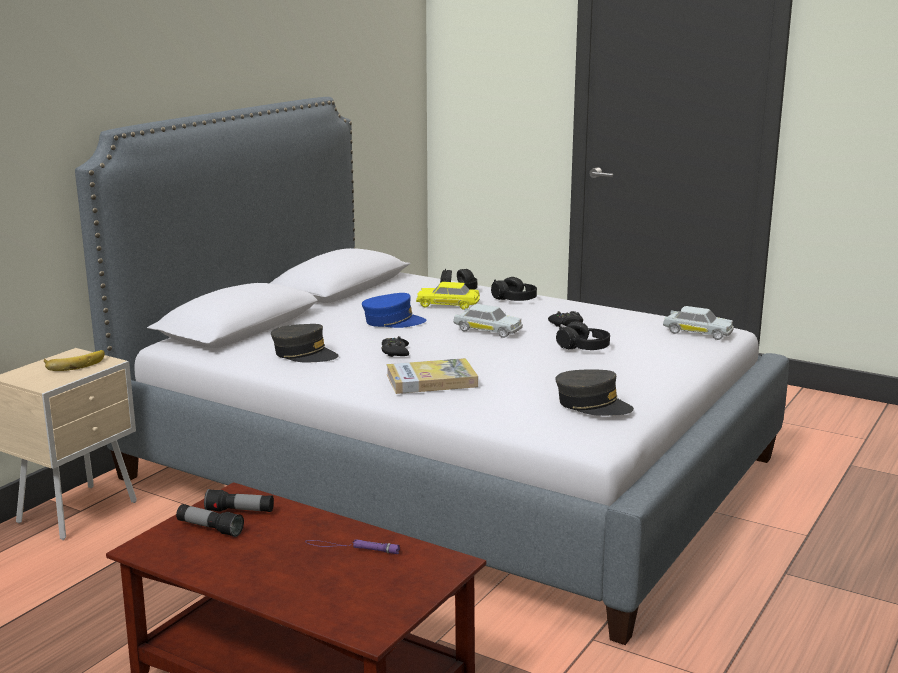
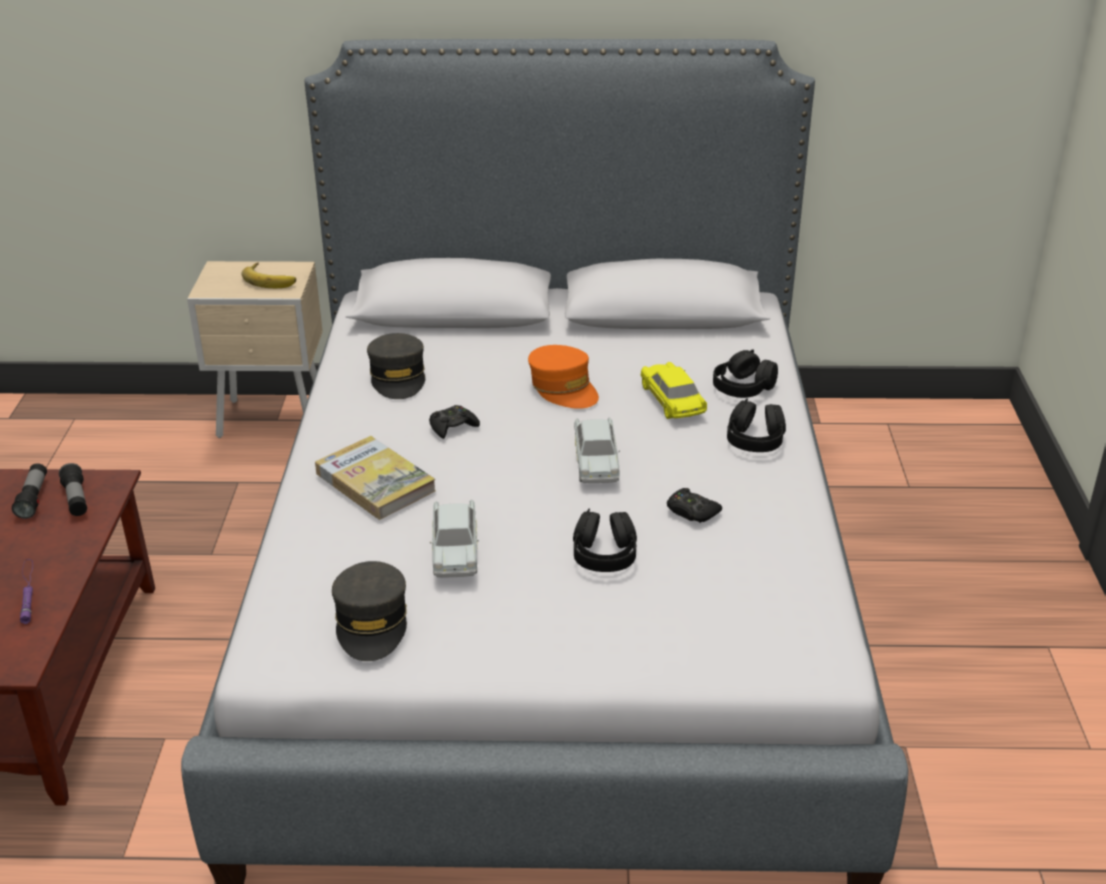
camera: 60 degrees right, 15 degrees up
(393, 322) = (563, 388): blue cap -> orange cap
(697, 332) = (779, 639): white toy car -> white toy car (455, 549)

